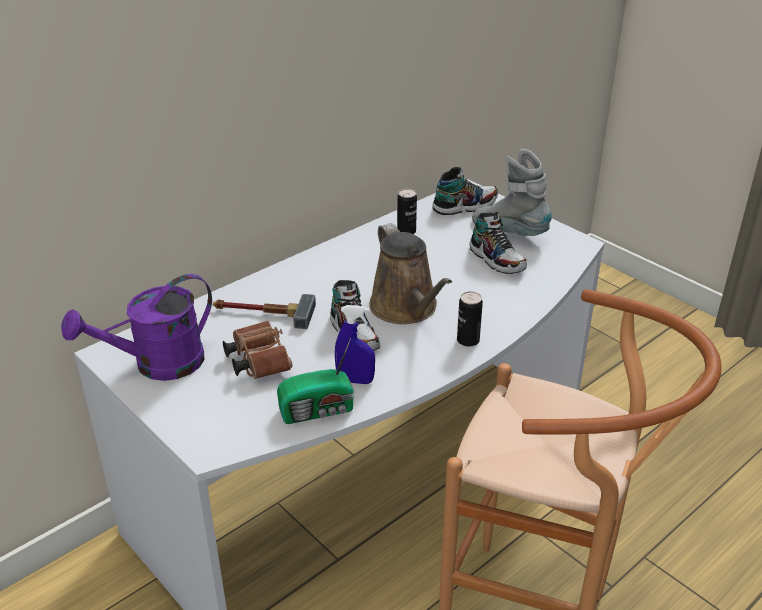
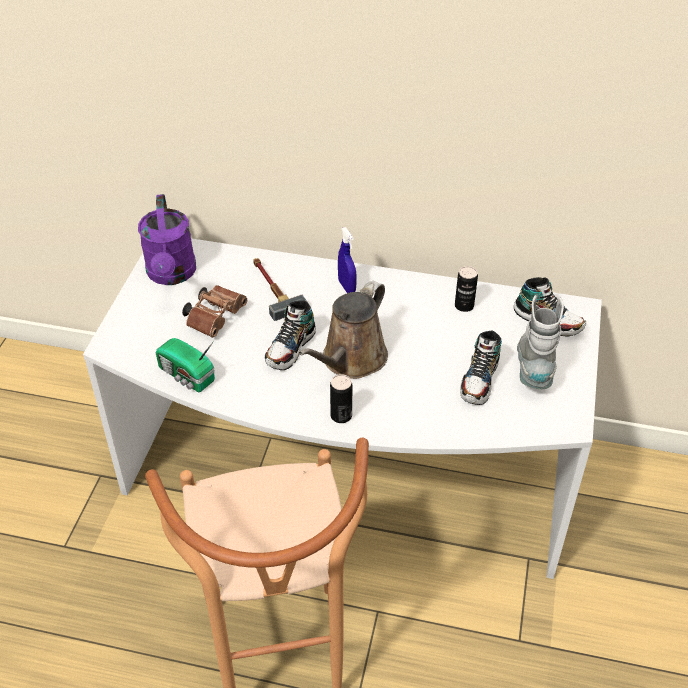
camera: 55 degrees right, 10 degrees up
(157, 365) = (171, 275): purple watering can -> purple watering can turned 120 degrees counterclockwise
(355, 380) = (235, 377): blue spray bottle -> blue spray bottle (347, 287)

